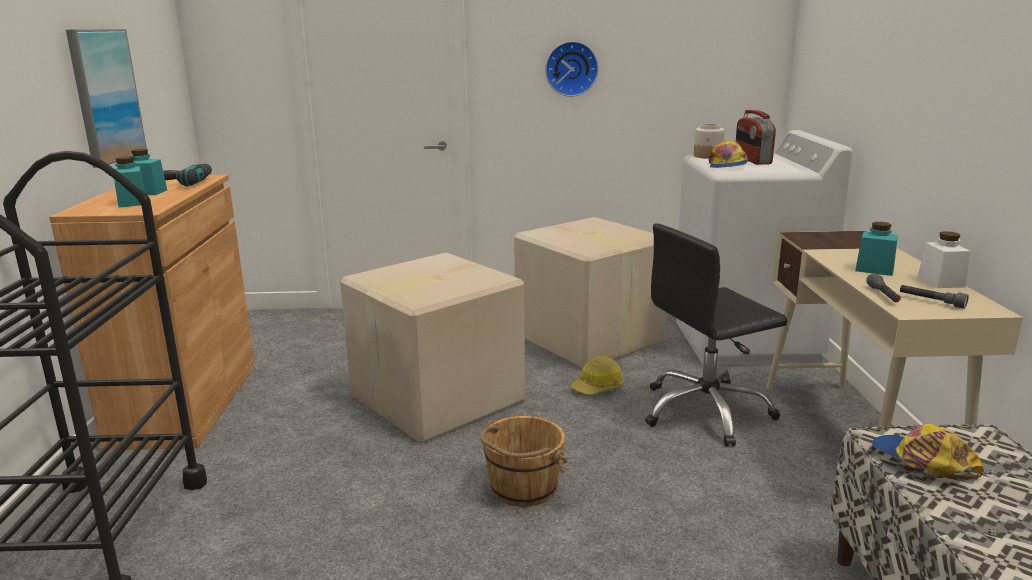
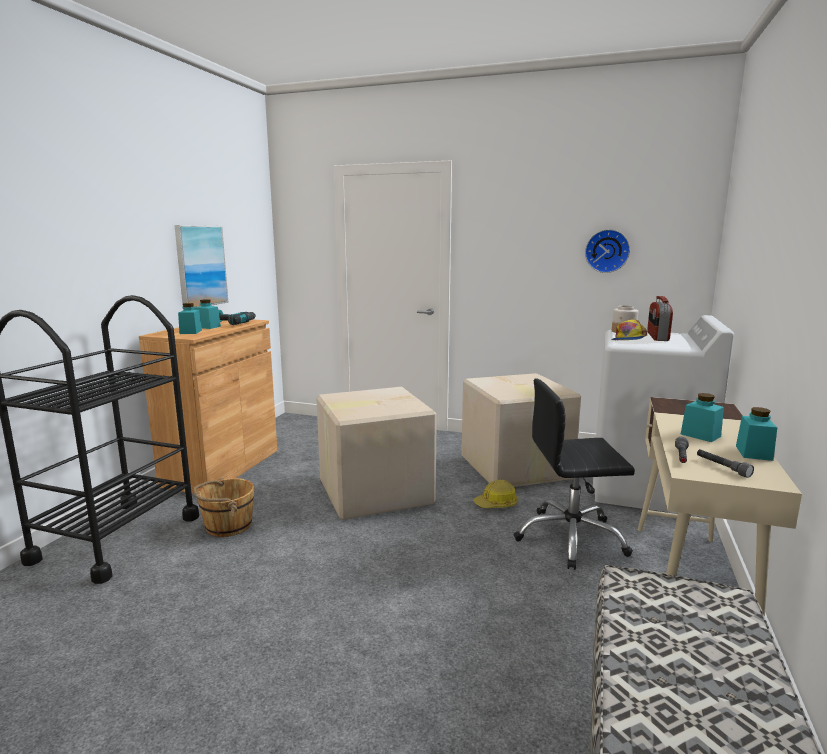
camera: 20 degrees right, 5 degrees down
(522, 487) = (388, 565): brown bucket -> brown bucket (227, 525)
(571, 68) = (527, 259): wall clock -> wall clock (607, 251)
(922, 462) = (645, 605): cap -> none
(941, 282) = (753, 453): white jar -> turquoise jar

